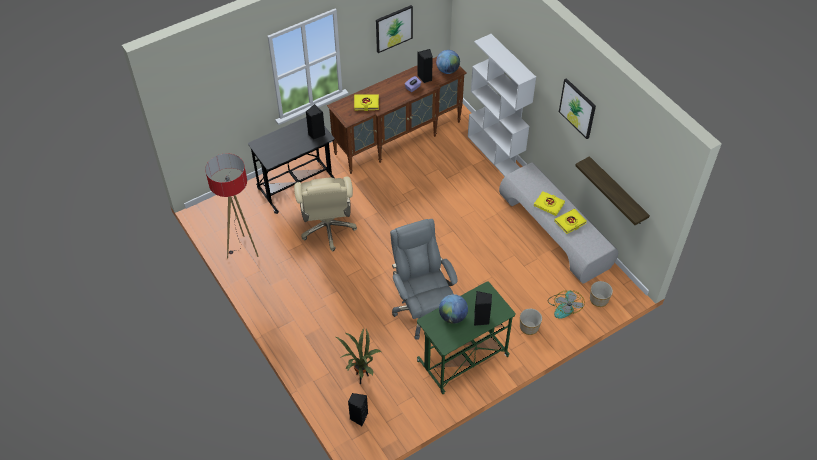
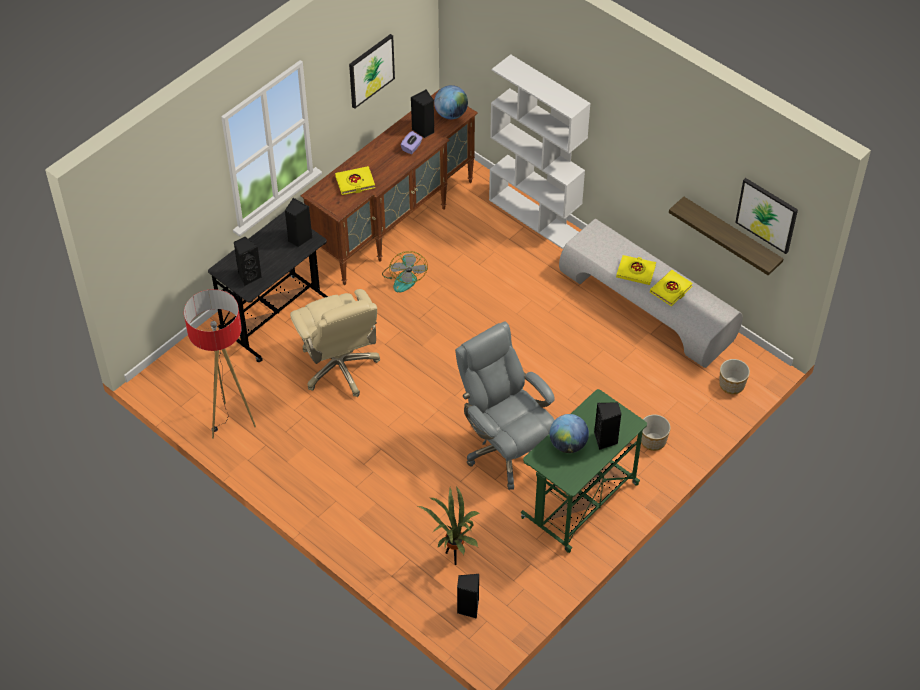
camera: 15 degrees left, 0 degrees up
(273, 152) = (249, 276): none -> black speaker
(564, 307) = (689, 404): fan -> fan (404, 277)
(577, 108) = (659, 136): picture -> picture (767, 215)

